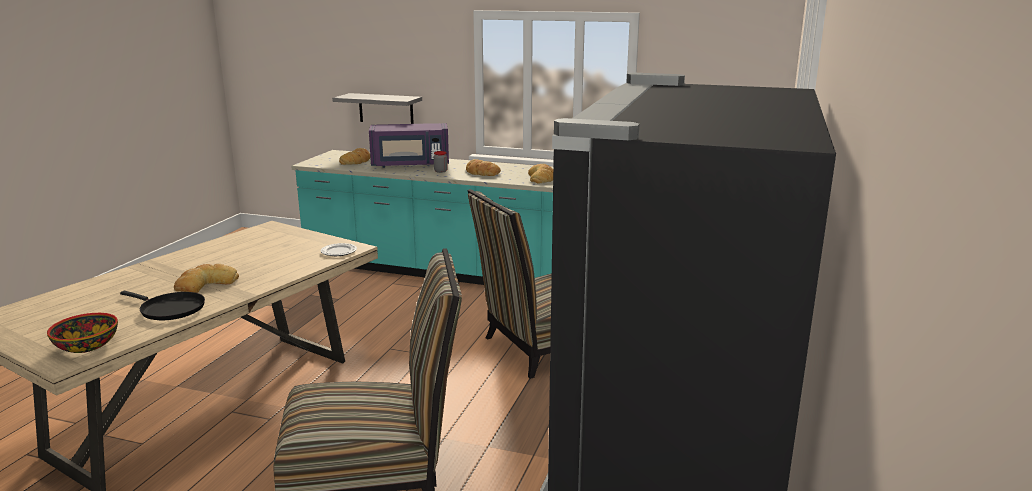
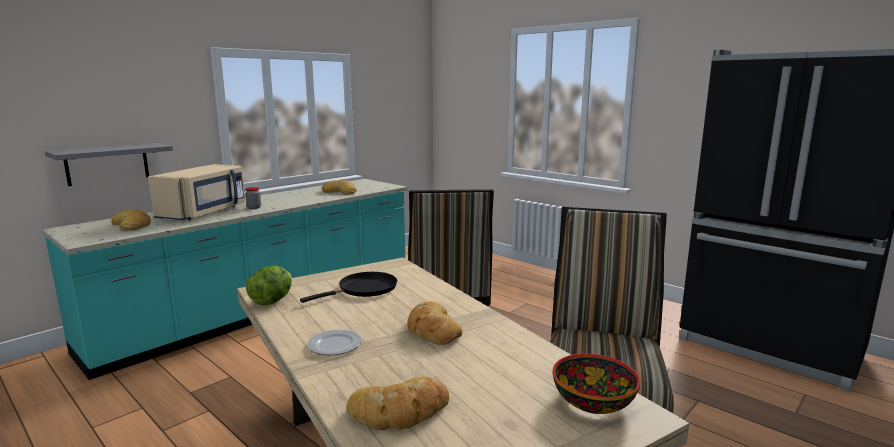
camera: 65 degrees left, 5 degrees down
(169, 309) = (500, 351): black frying pan -> black frying pan (364, 289)
(248, 234) = (272, 301): none -> lettuce
(338, 252) = (399, 270): plate -> plate (334, 345)
(410, 165) = (205, 212): purple microwave -> beige microwave
(481, 172) = (288, 200): bread -> bread (400, 411)

